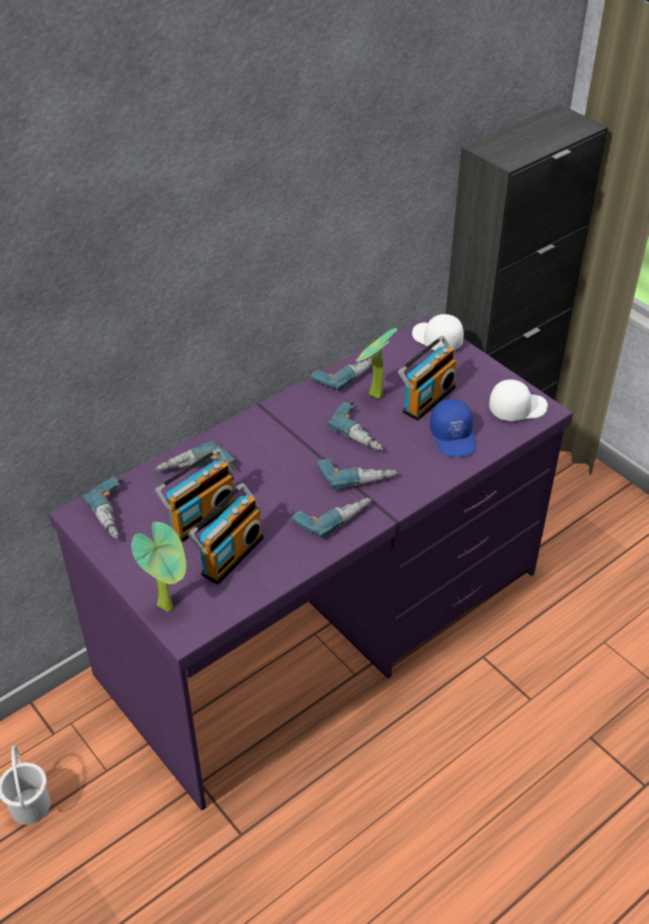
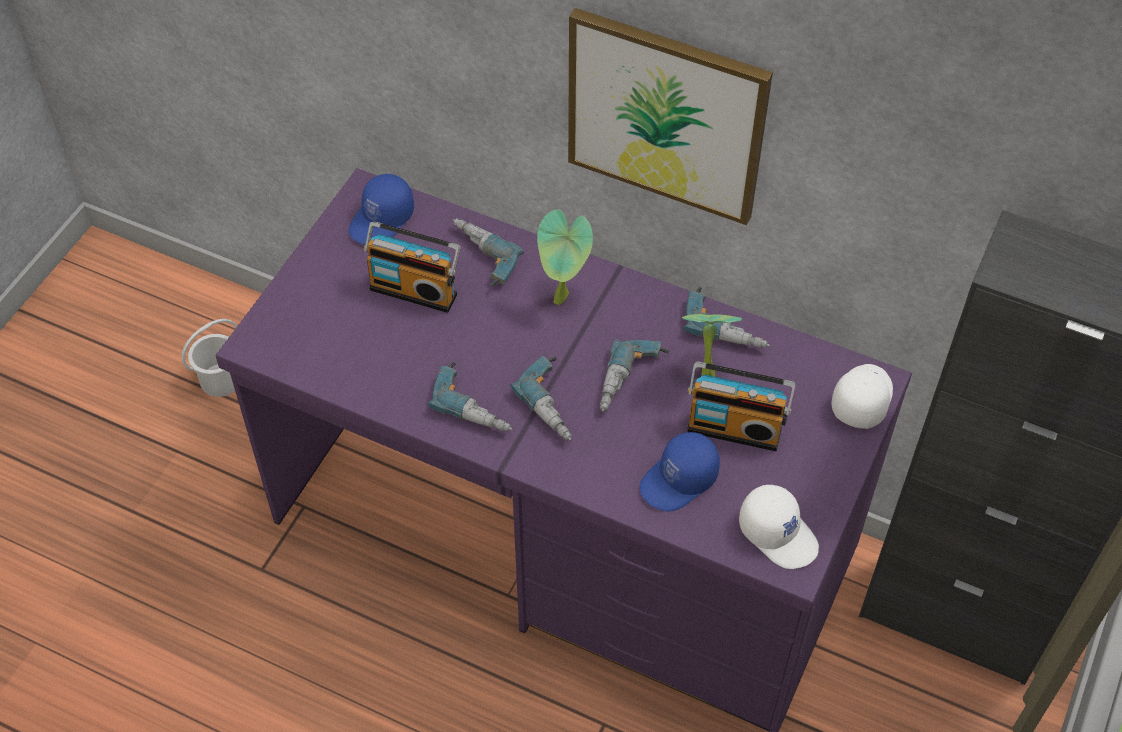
camera: 65 degrees right, 10 degrees up
(117, 513) = (382, 220): power drill -> blue cap
(169, 605) = (281, 317): potted plant -> potted plant (563, 300)
(229, 554) = (372, 337): radio -> none
(264, 252) = (666, 115): none -> picture

